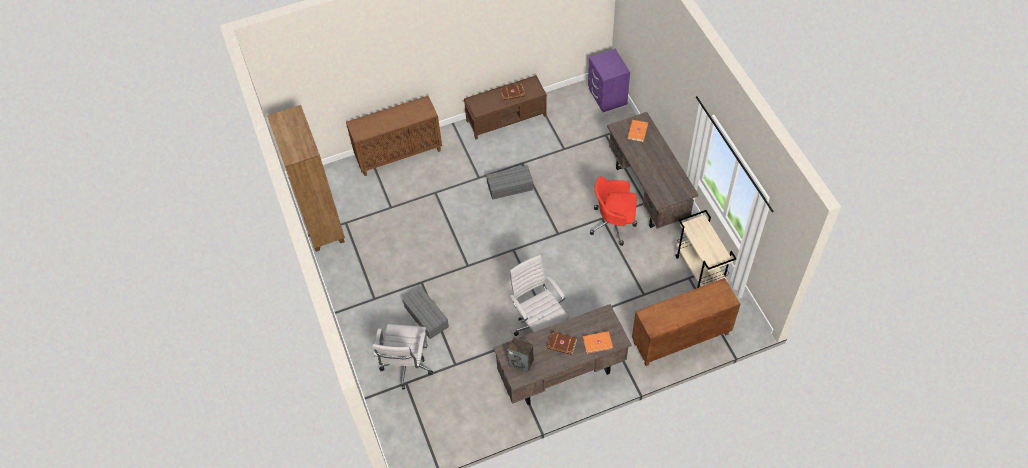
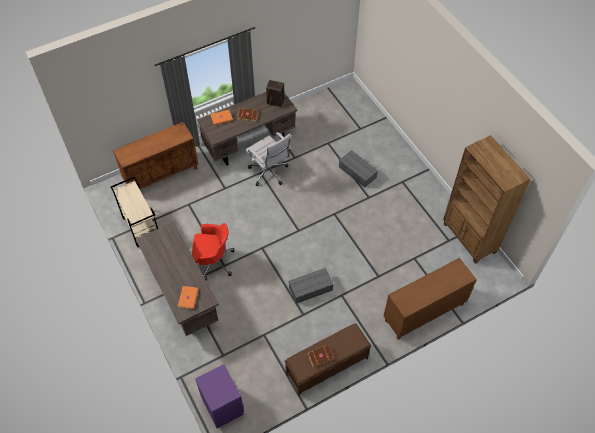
camera: 170 degrees right, 0 degrees up
(406, 367) = (362, 138): white office chair -> none

